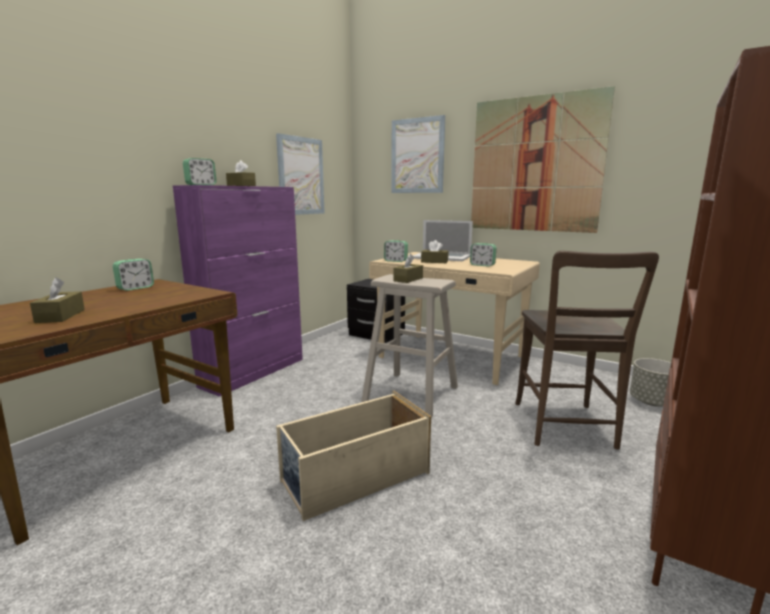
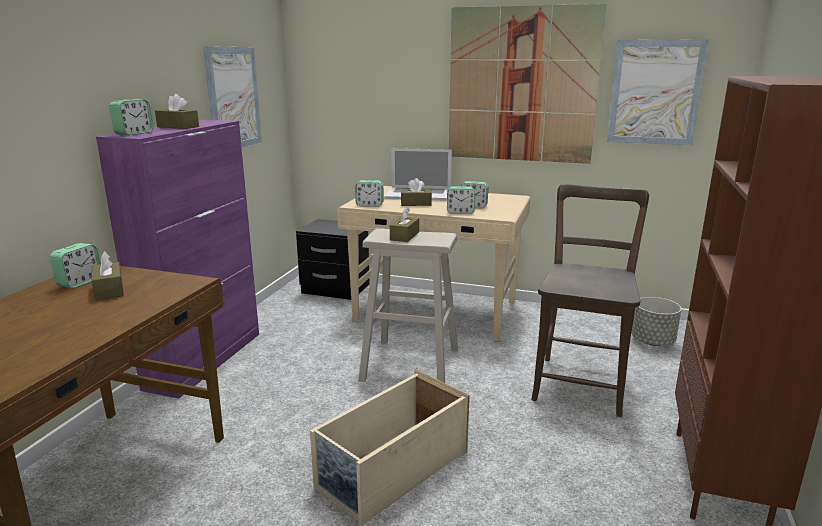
camera: 15 degrees left, 5 degrees up
(60, 316) = (38, 341): brown tissue box -> brown tissue box (109, 290)
(417, 156) = (377, 67): picture -> picture (655, 92)
(467, 267) = (460, 212): none -> alarm clock
(564, 427) = (580, 382): brown chair -> brown chair turned 150 degrees counterclockwise

